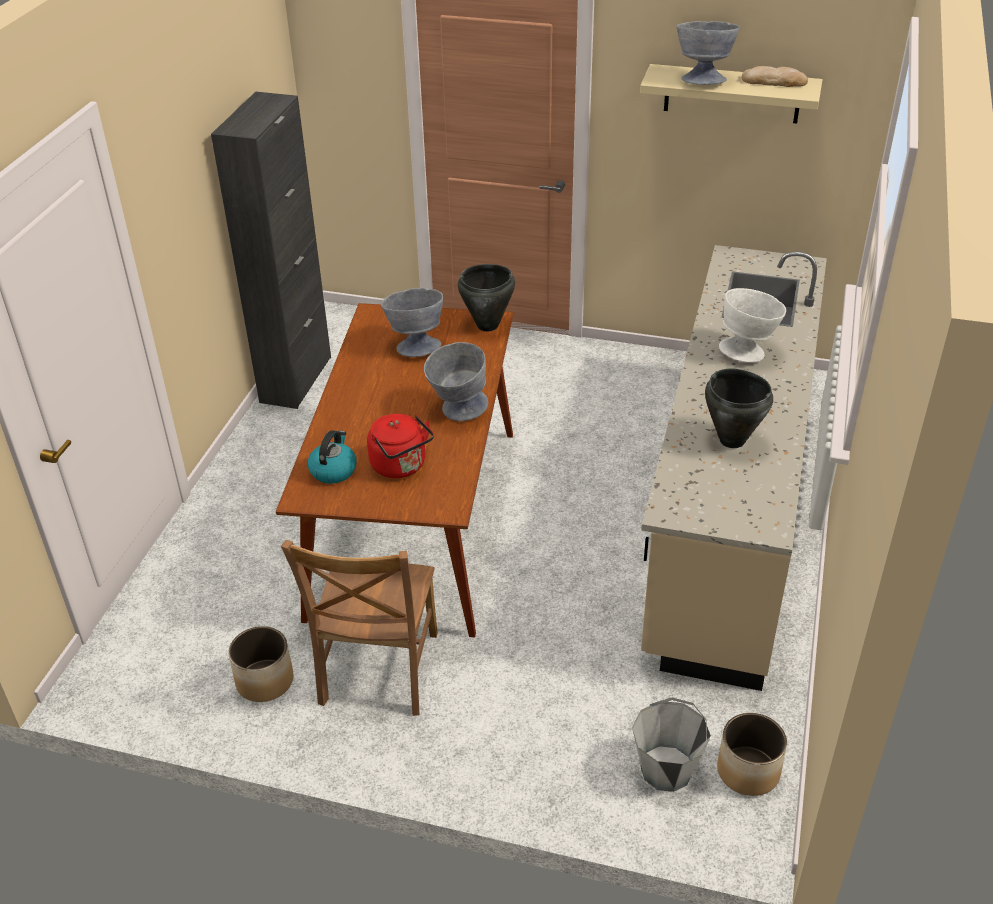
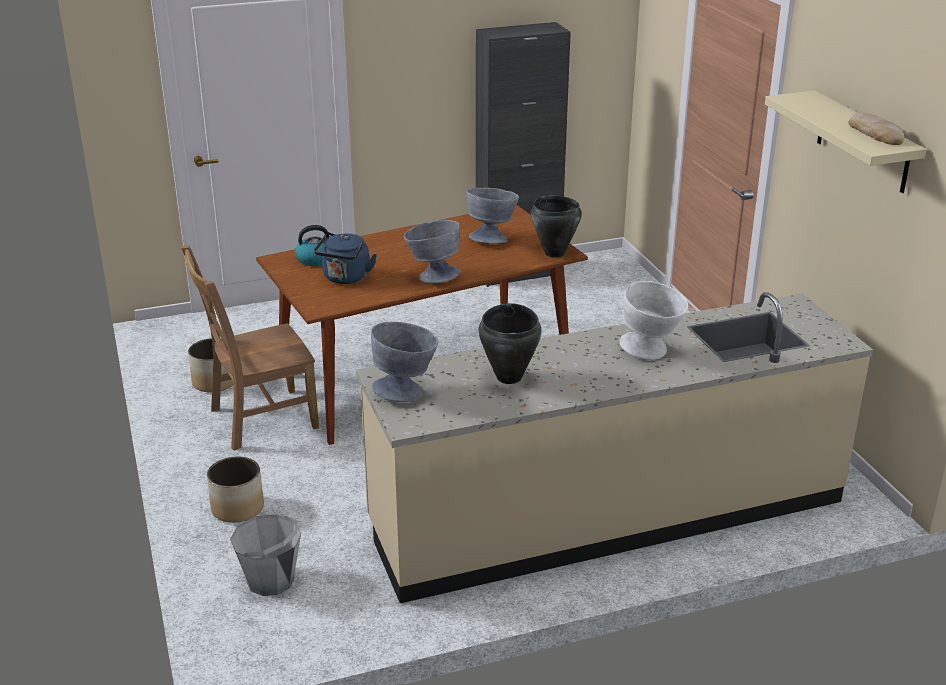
camera: 55 degrees right, 10 degrees down
(401, 466) = (345, 278): red kettle -> blue kettle
(703, 79) = (822, 111): grey bowl -> grey bowl (406, 391)
(748, 771) = (301, 624): planter -> planter (237, 509)

